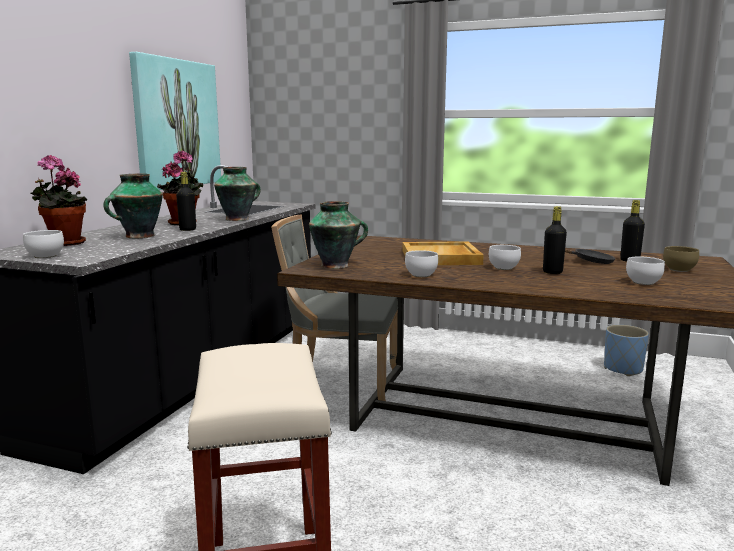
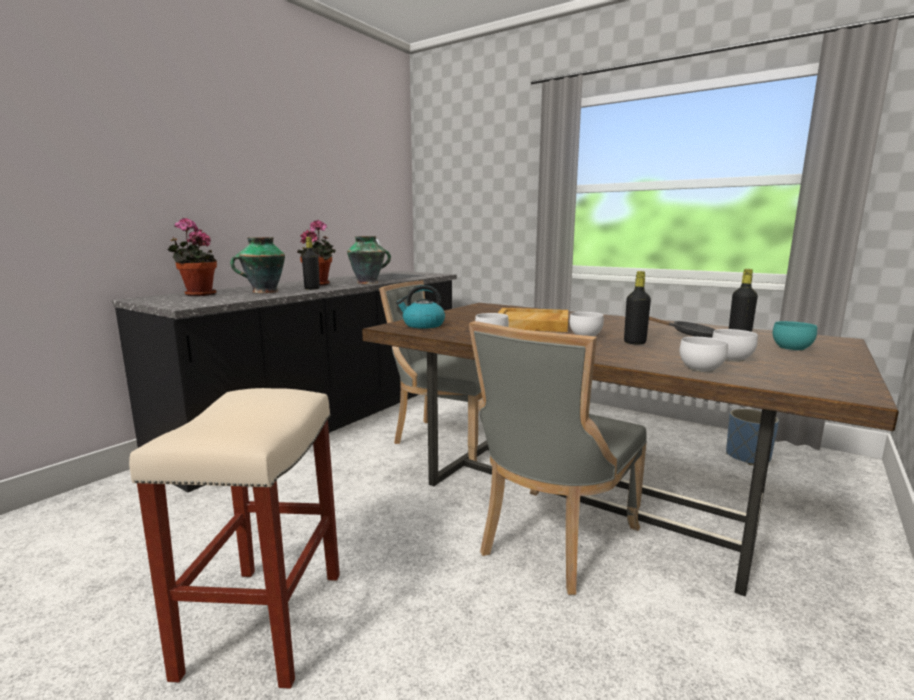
camera: 15 degrees right, 0 degrees up
(46, 256) = (165, 302): white bowl -> white bowl (702, 369)
(176, 124) = (331, 200): picture -> none
(336, 265) = (423, 325): vase -> kettle
(496, 466) = (553, 541): none -> grey chair
(677, 269) = (790, 348): brown bowl -> turquoise bowl

